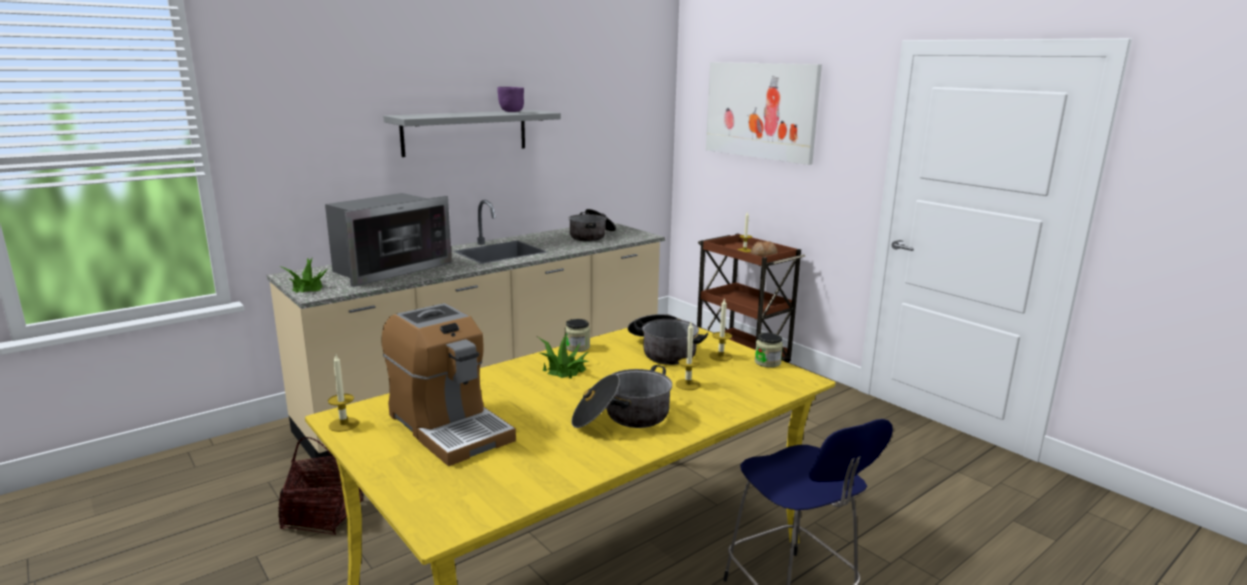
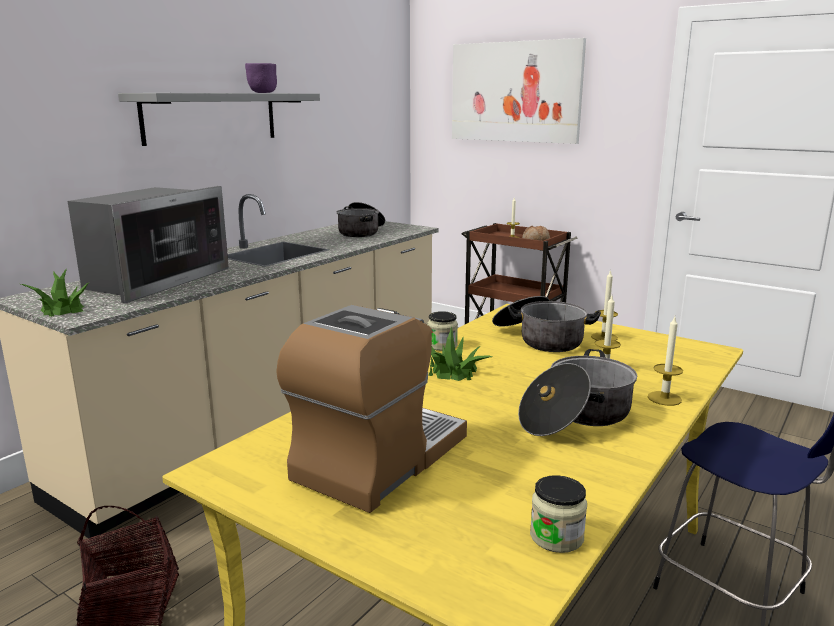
camera: 15 degrees left, 0 degrees up
(343, 424) = (230, 478): candle -> candle (664, 398)
(449, 427) = (379, 459): coffee machine -> coffee machine turned 90 degrees counterclockwise
(767, 362) = (657, 338): jar -> jar (556, 537)

